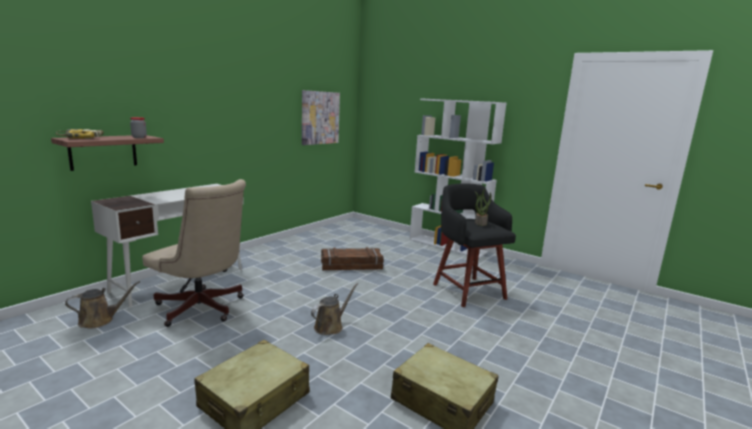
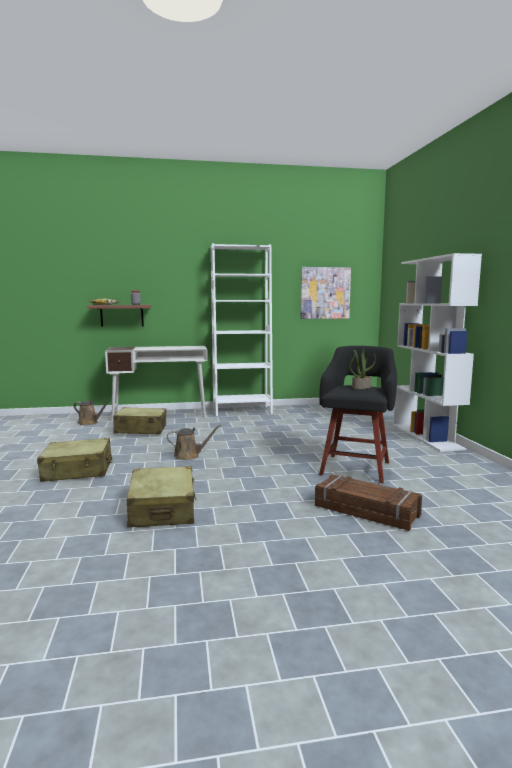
camera: 45 degrees right, 5 degrees down
(202, 309) = (141, 430): beige office chair -> beige suitcase
(263, 252) = (242, 411): none -> white bookcase
(351, 265) = (289, 430): crate -> crate (366, 511)

